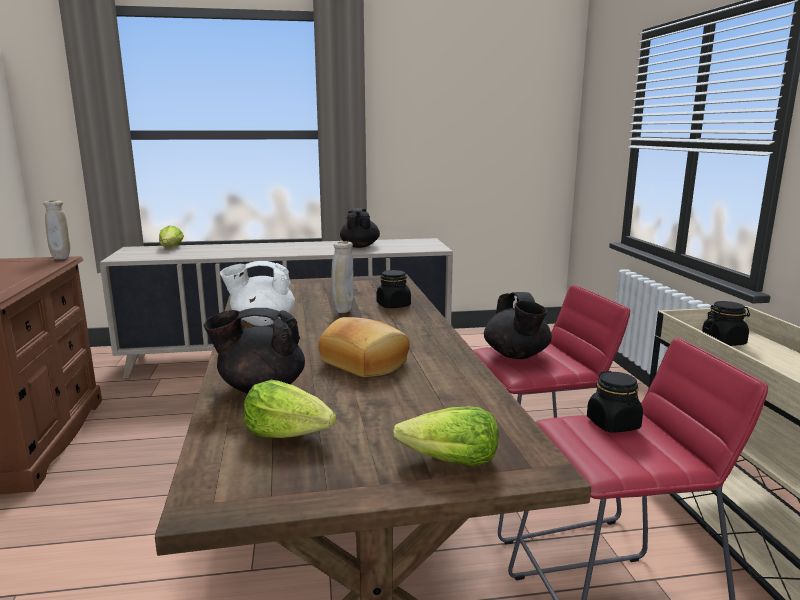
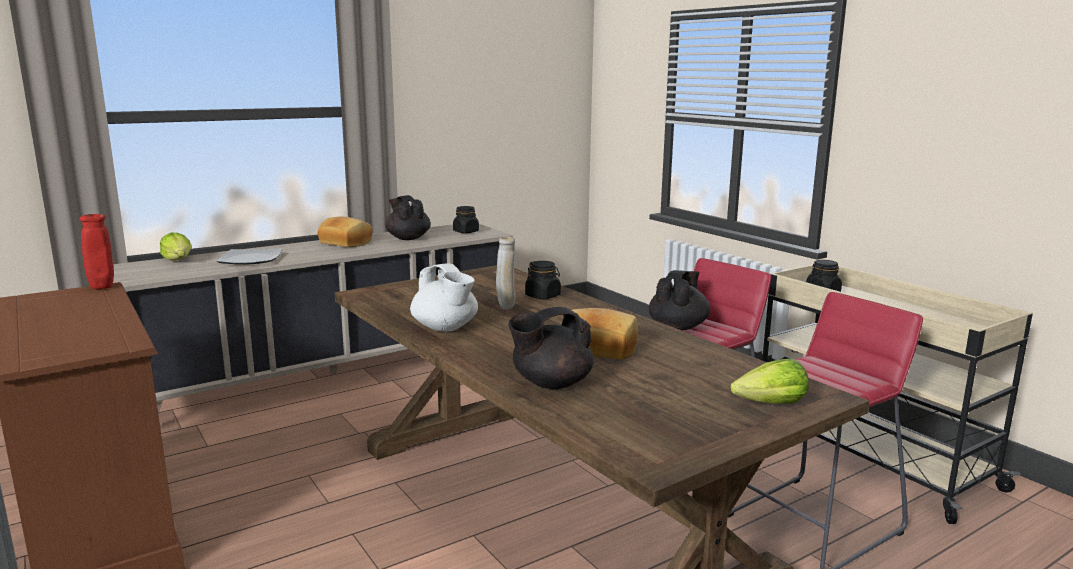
camera: 25 degrees left, 0 degrees up
(61, 259) = (102, 288): beige vase -> red vase
(218, 251) = (251, 259): none -> plate
(262, 322) = (445, 328): white teapot -> white teapot turned 90 degrees counterclockwise
(288, 433) = (632, 410): lettuce -> none
(307, 245) = (346, 243): none -> bread
(516, 355) = (678, 327): black teapot -> black teapot turned 120 degrees counterclockwise
(613, 424) = (807, 366): black jar -> black jar (466, 232)

